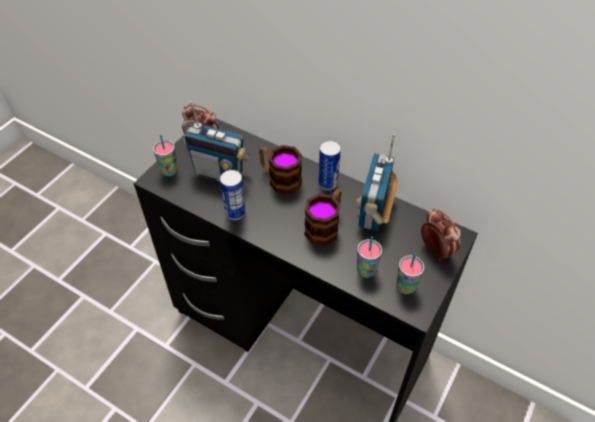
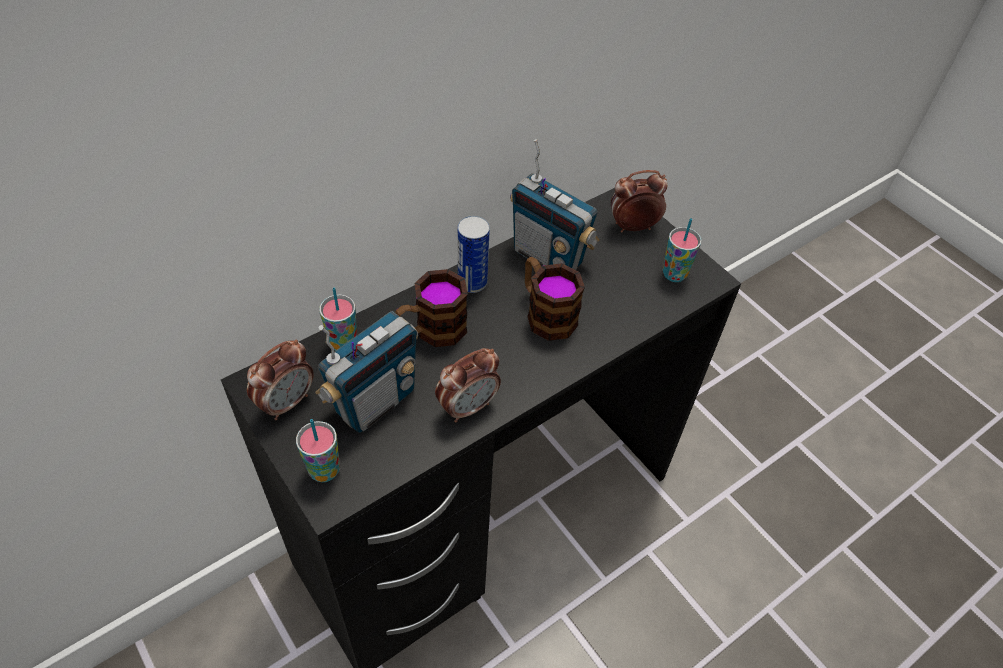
camera: 70 degrees left, 0 degrees up
(235, 213) = (468, 407): can -> alarm clock
(366, 271) = (636, 300): cup -> cup (343, 343)

